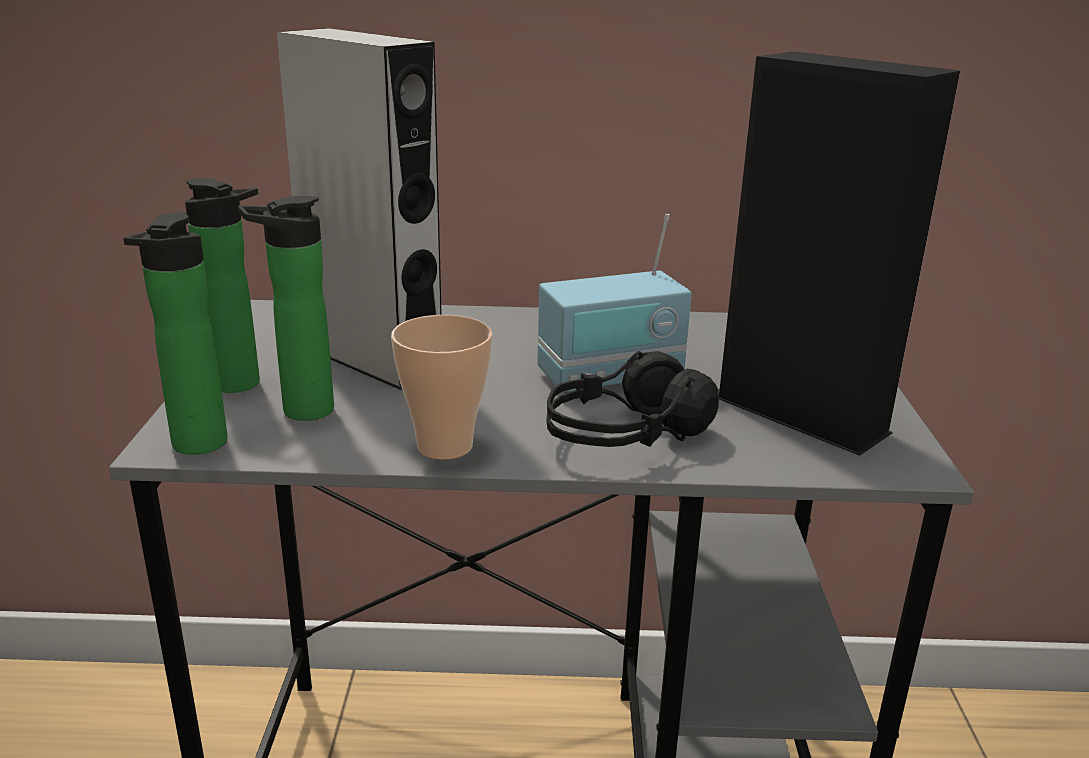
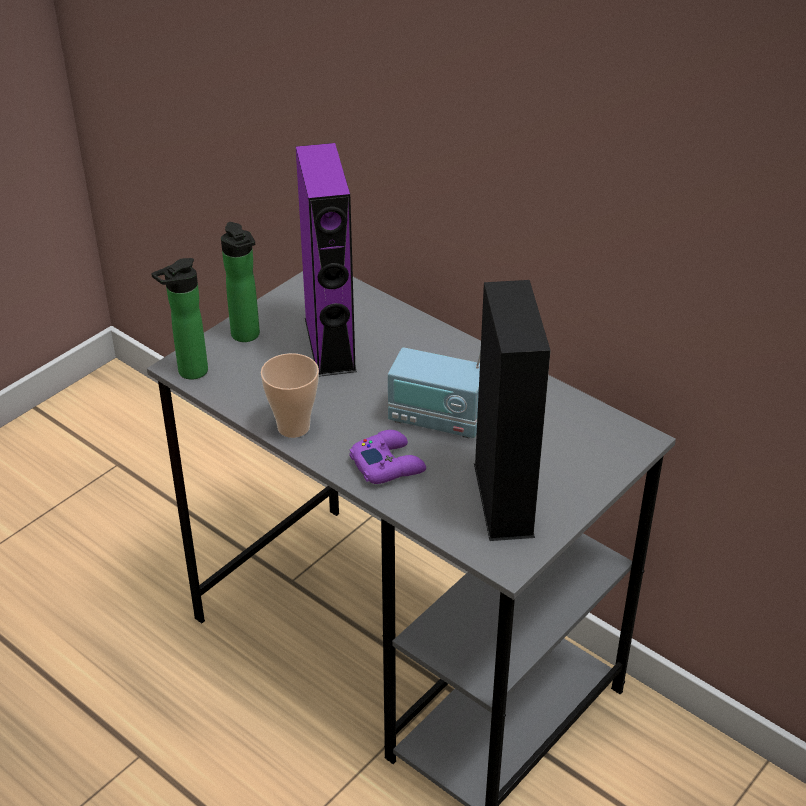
camera: 40 degrees right, 15 degrees up
(300, 412) = (254, 370): bottle -> none
(373, 358) = (330, 344): grey speaker -> purple speaker
(625, 435) = (388, 464): black headphones -> purple game controller

